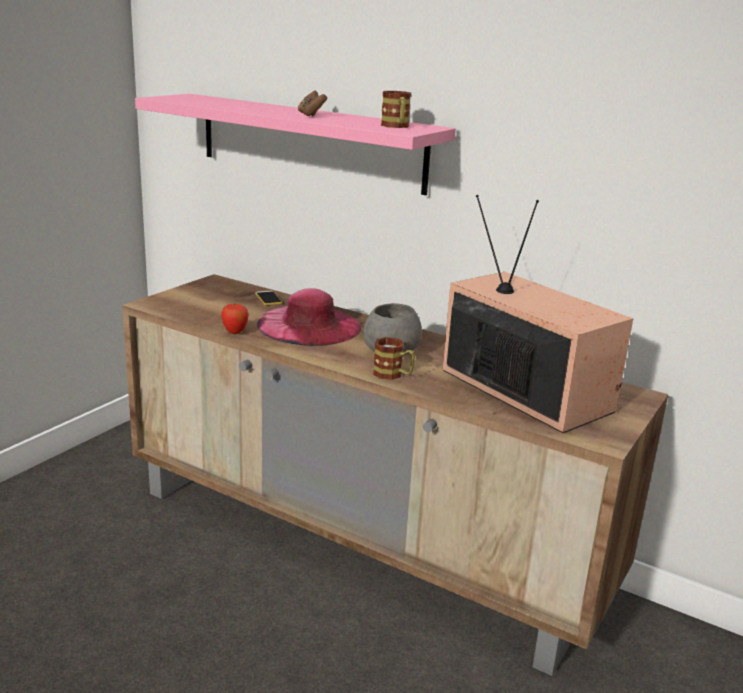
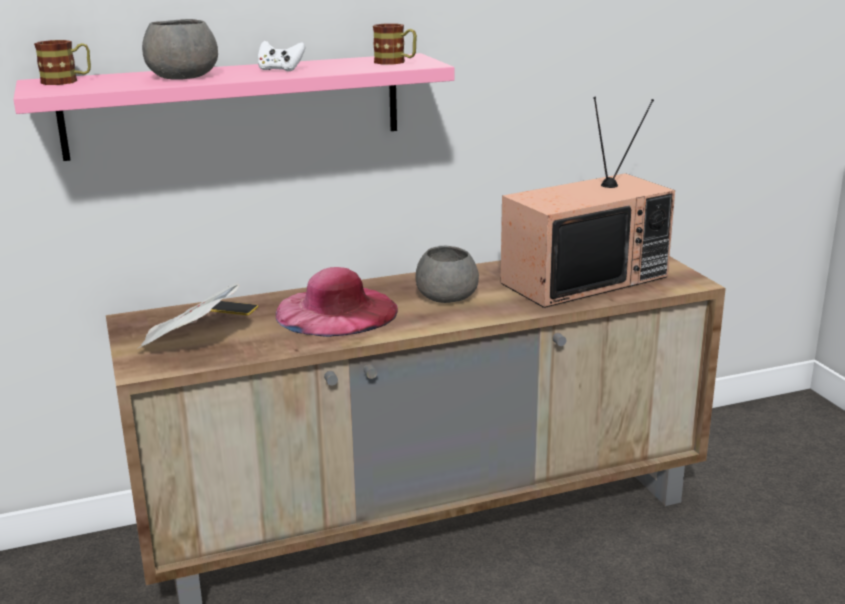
camera: 50 degrees left, 0 degrees up
(203, 303) = (190, 342): none -> newspaper
(235, 332) = (300, 347): apple -> none
(248, 106) = (181, 77): none -> grey bowl
(311, 115) = (280, 70): brown game controller -> white game controller
(393, 375) = (497, 311): mug -> mug (67, 81)
(520, 390) = (584, 279): television -> television turned 150 degrees clockwise

